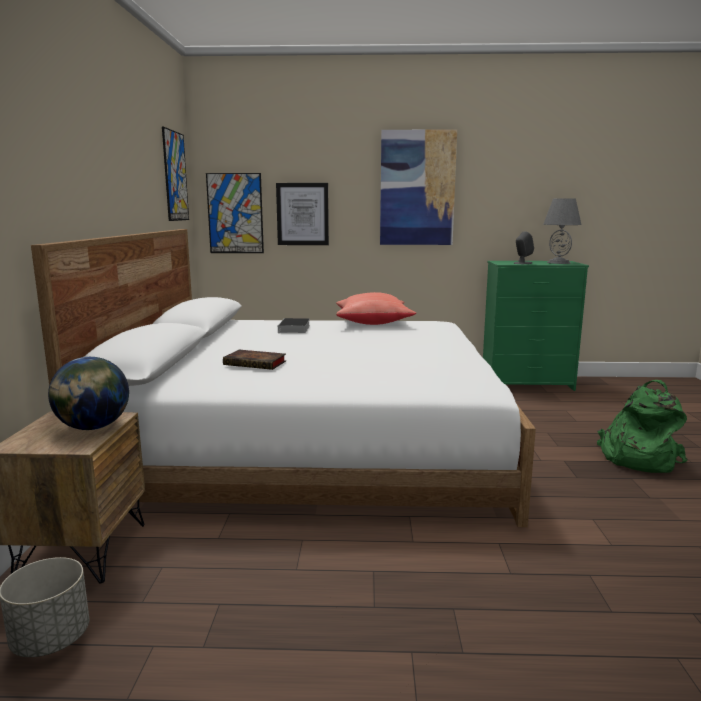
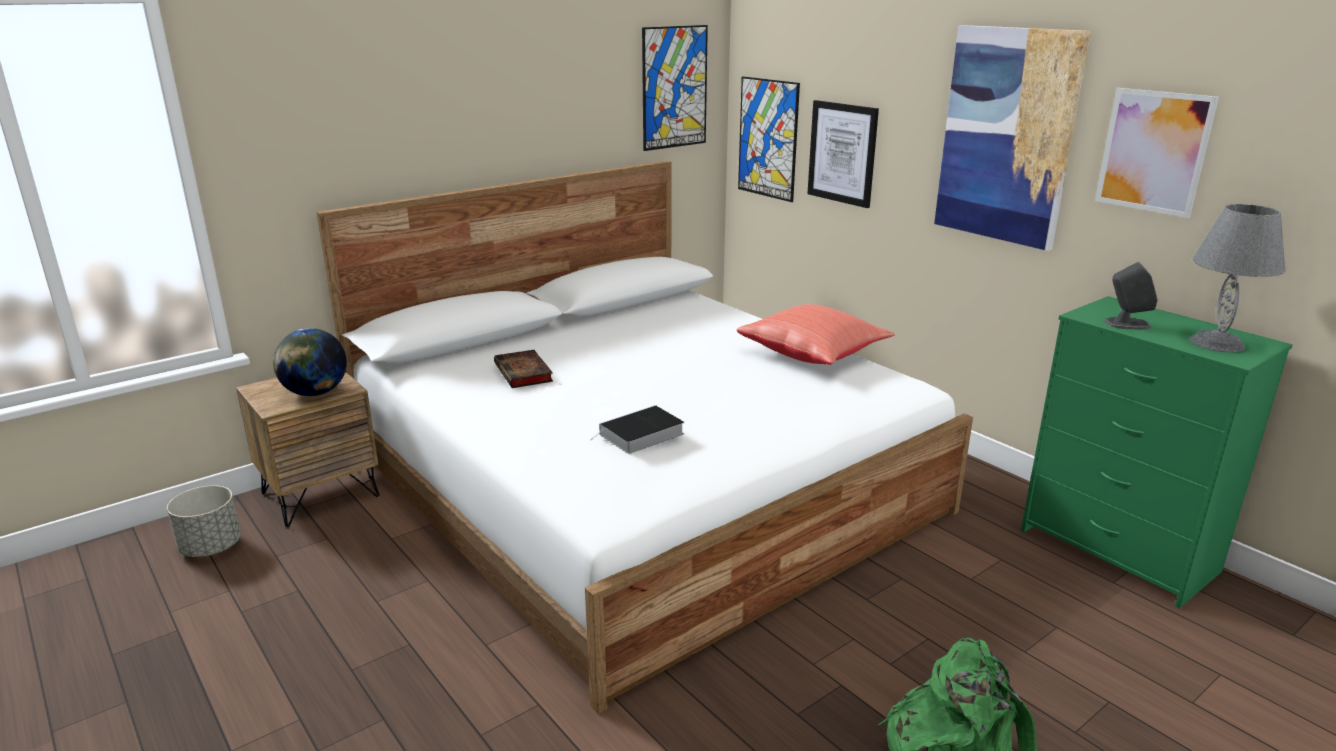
camera: 50 degrees right, 10 degrees up
(294, 329) = (700, 333): book -> book (640, 435)
(496, 186) = (1153, 151): none -> picture

